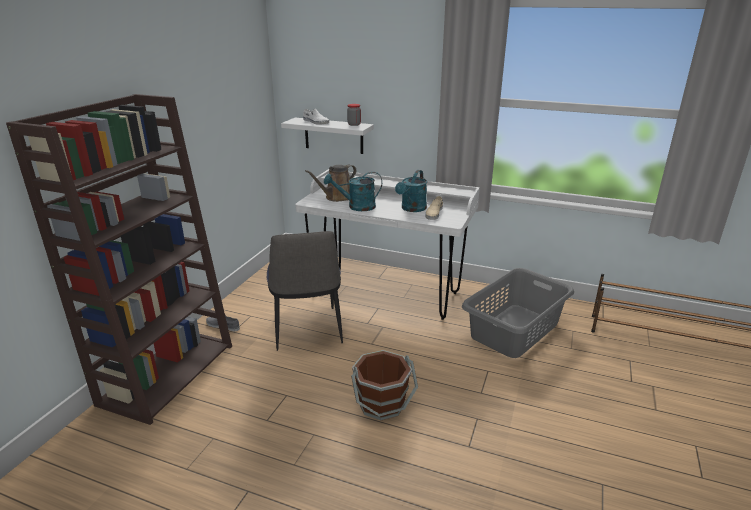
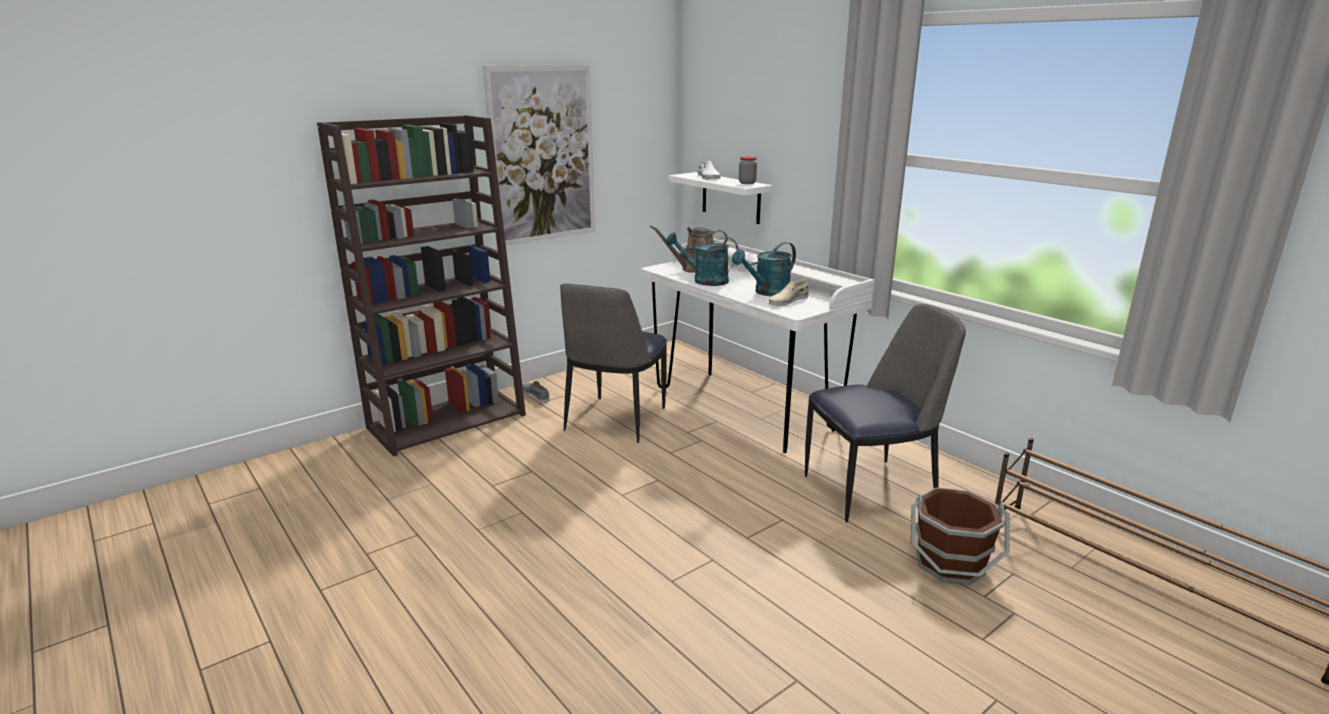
camera: 30 degrees right, 5 degrees down
(193, 121) = (543, 155): none -> picture
(382, 404) = (619, 510): brown bucket -> brown bucket (950, 564)
(515, 330) = (872, 490): grey laundry basket -> chair

